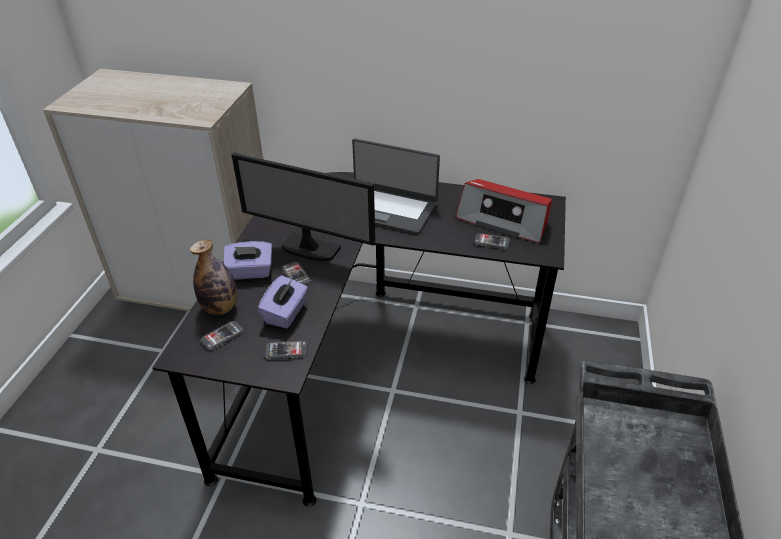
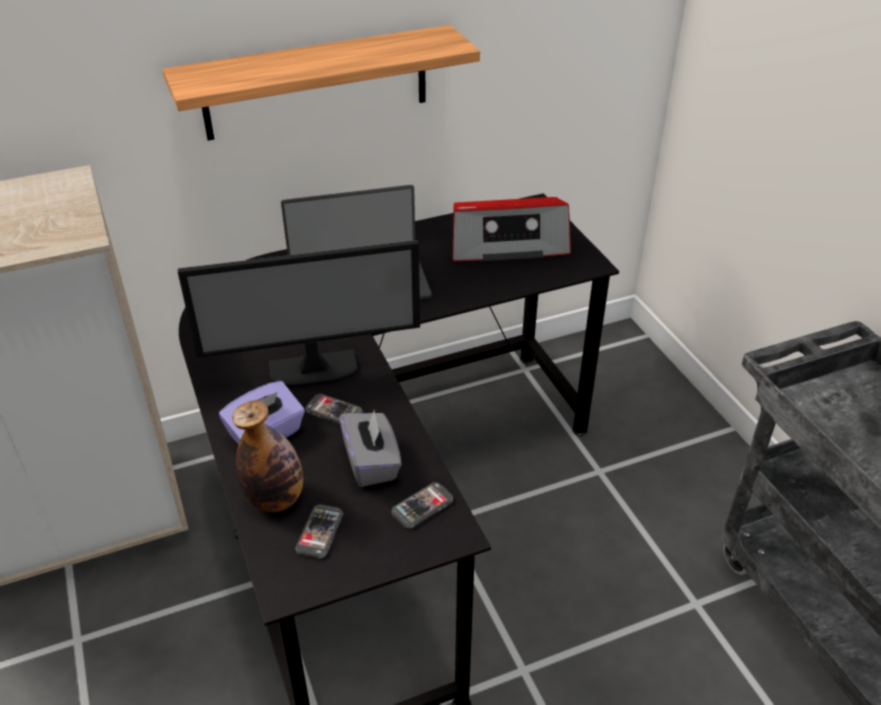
camera: 35 degrees left, 0 degrees up
(286, 313) = (371, 463): purple tissue box -> grey tissue box
(400, 68) = (316, 83): none -> shelf
(492, 242) = (520, 273): phone -> none

